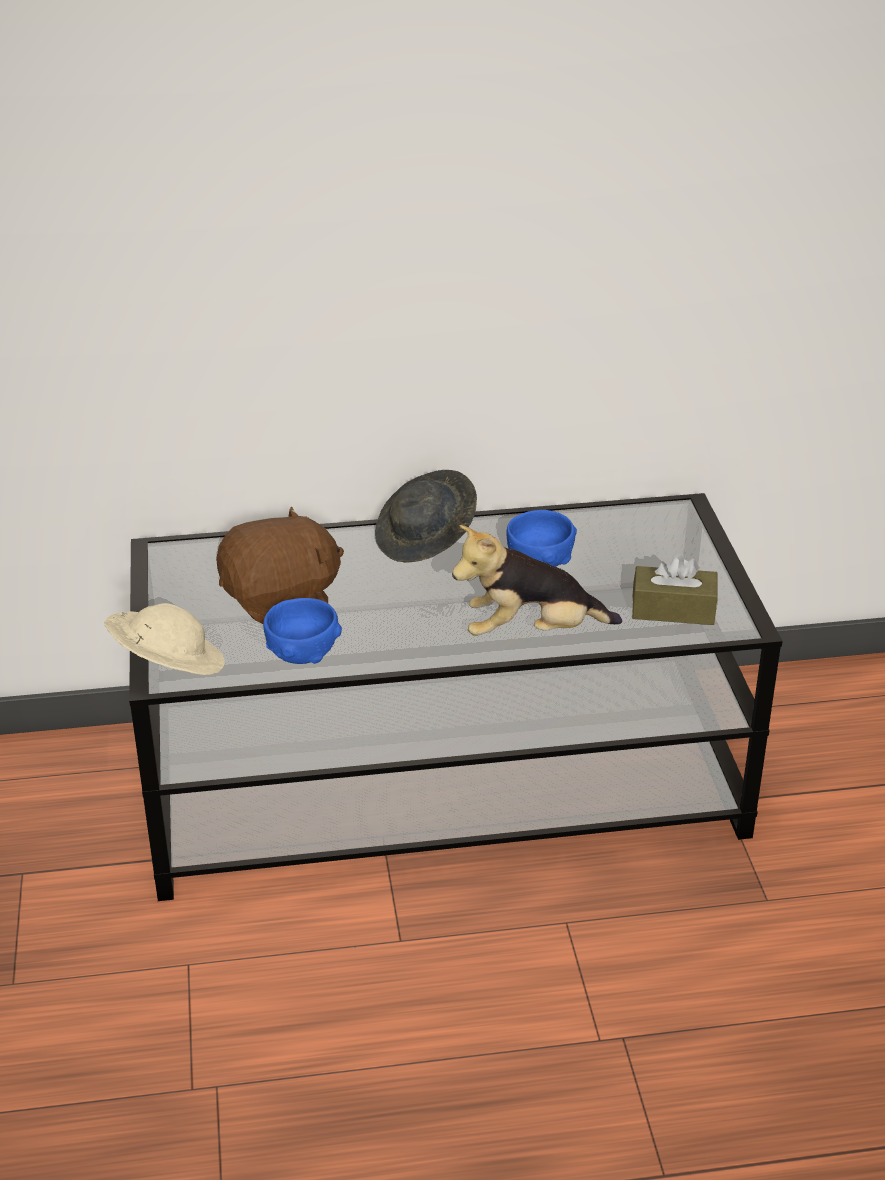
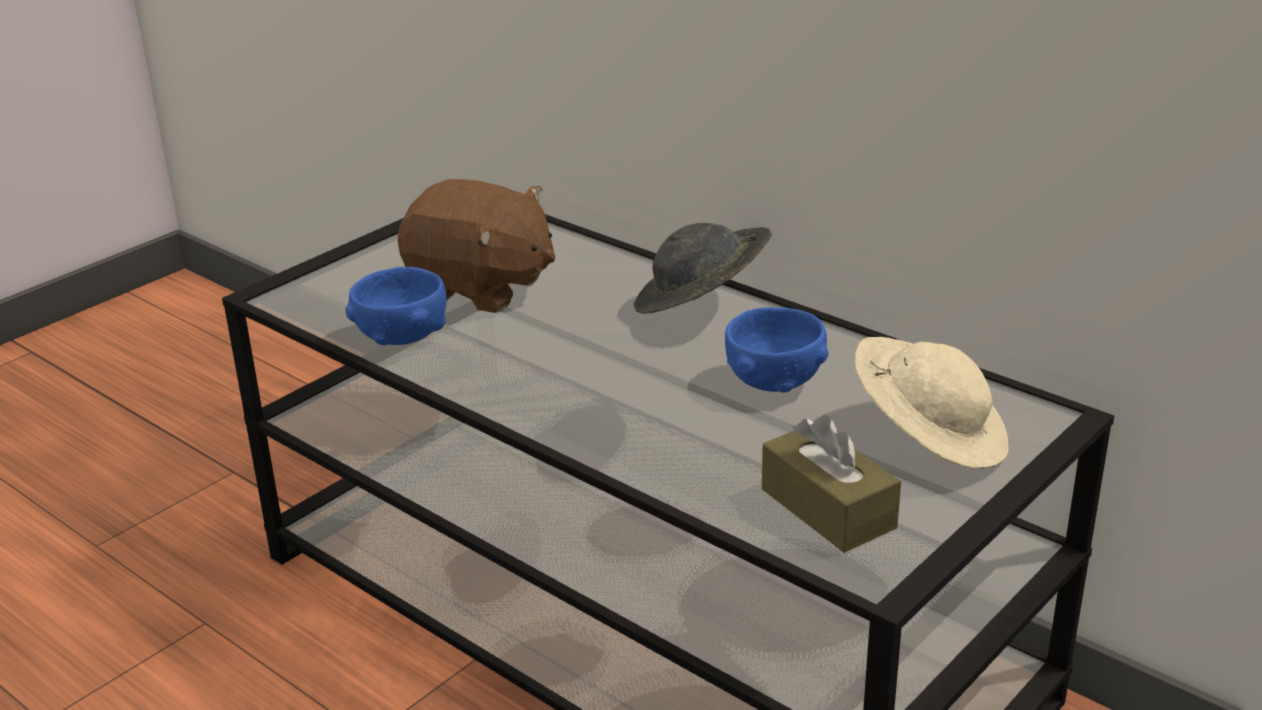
camera: 50 degrees right, 5 degrees down
(167, 666) = (297, 289): beige hat -> beige hat (928, 436)
(531, 633) = (629, 438): plush toy -> none

